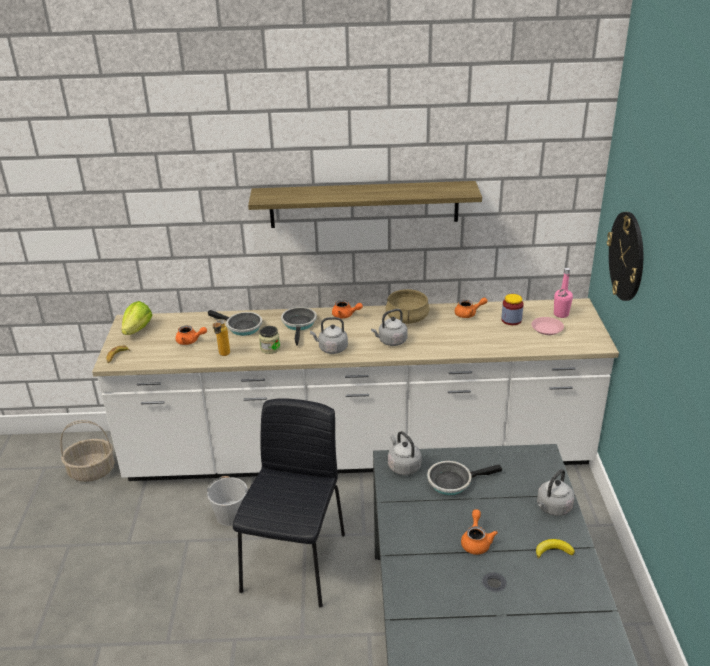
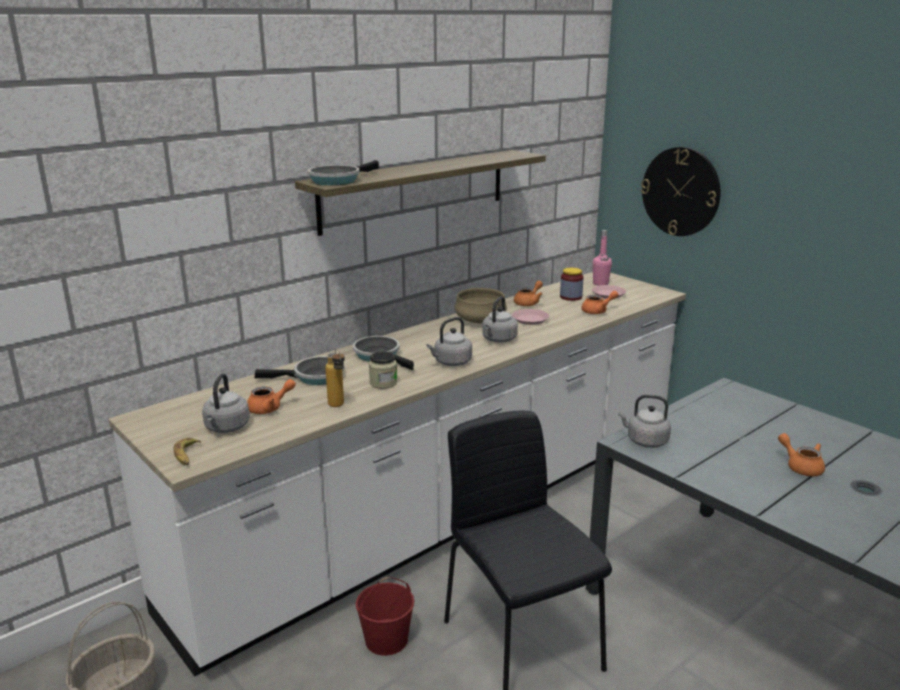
camera: 40 degrees left, 10 degrees down
(138, 329) = (171, 421): lettuce -> none
(231, 515) = (387, 639): white bucket -> red bucket
(345, 315) = (415, 335): orange teapot -> orange teapot (598, 311)
(443, 331) = (530, 319): none -> pink plate
(453, 481) = (704, 434): frying pan -> frying pan (337, 180)
(553, 508) = (803, 418): grey kettle -> grey kettle (226, 428)
(553, 551) = (858, 445): banana -> none

